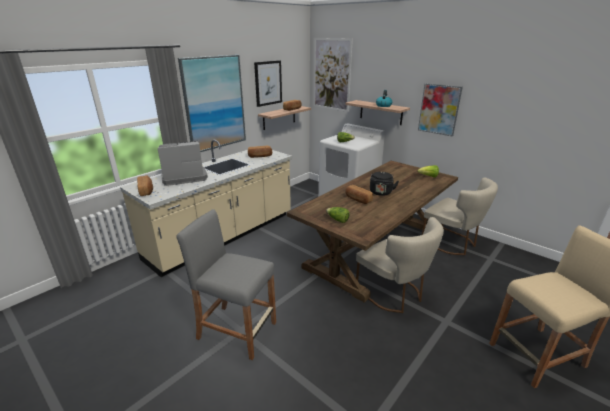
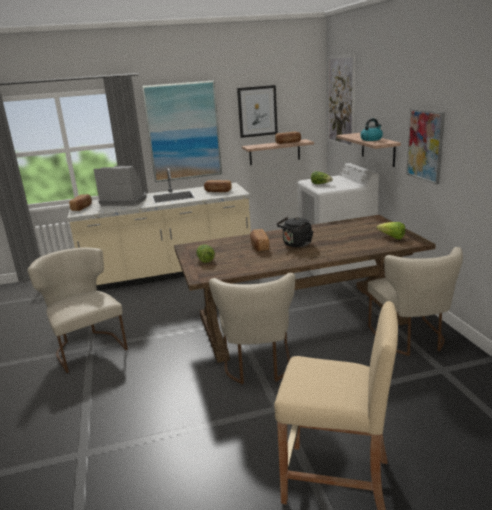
camera: 35 degrees right, 5 degrees down
(237, 330) = (87, 347): grey stool -> beige chair

